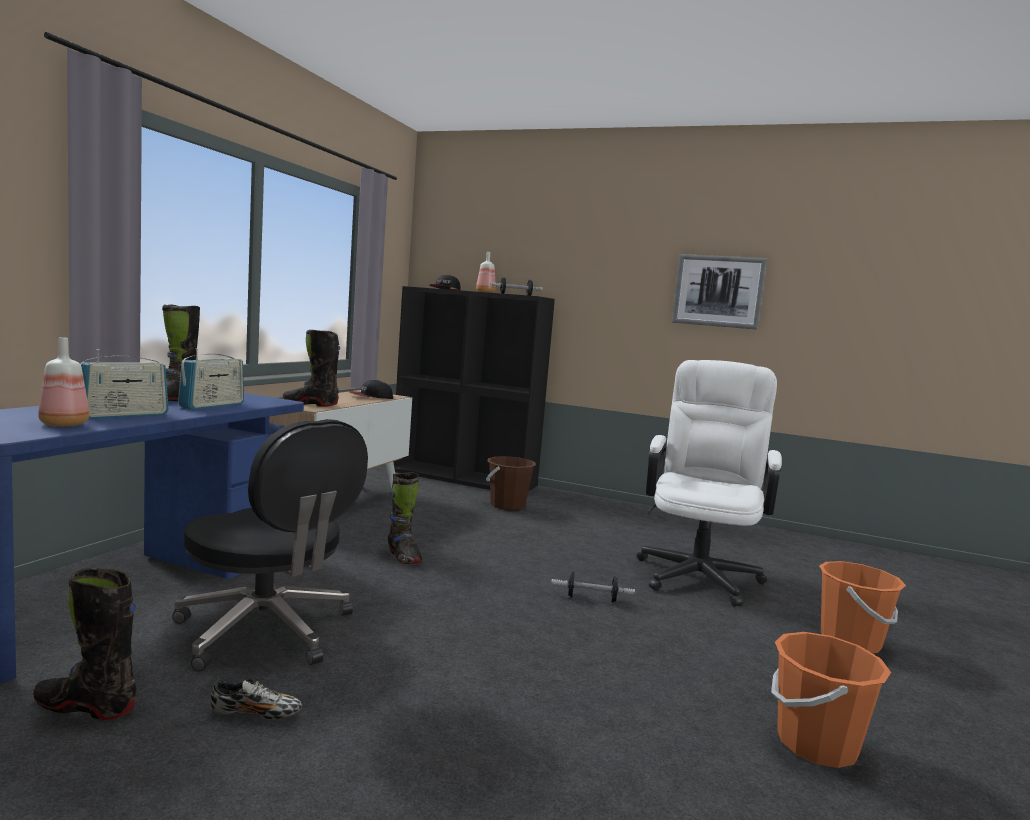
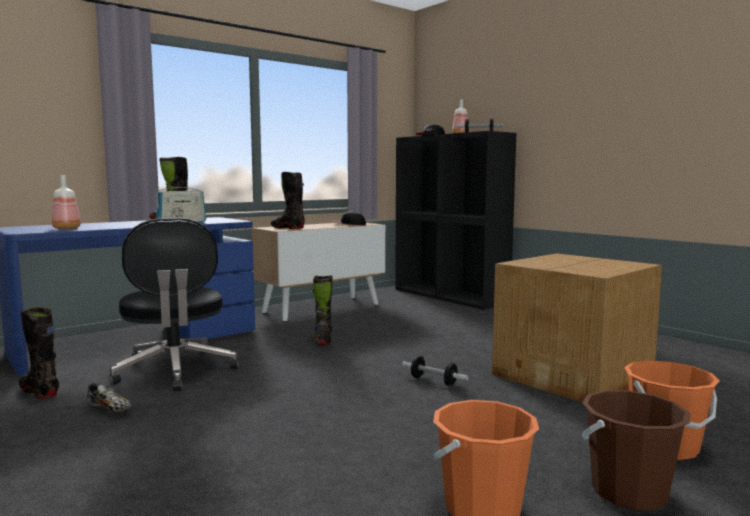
camera: 30 degrees right, 0 degrees up
(124, 415) = (112, 226): radio -> none
(507, 505) = (460, 315): brown bucket -> brown bucket (629, 492)
(699, 573) = (575, 376): white office chair -> cardboard box
(718, 291) = (662, 102): picture -> none

